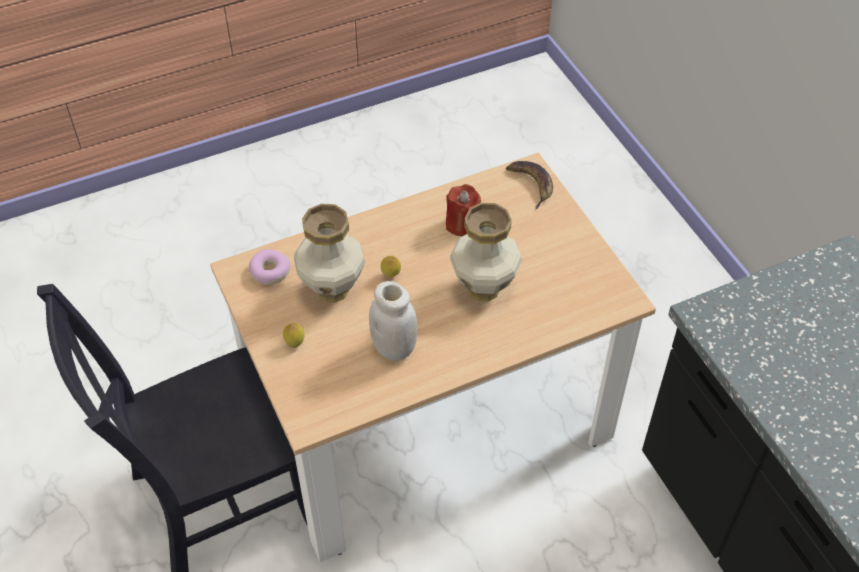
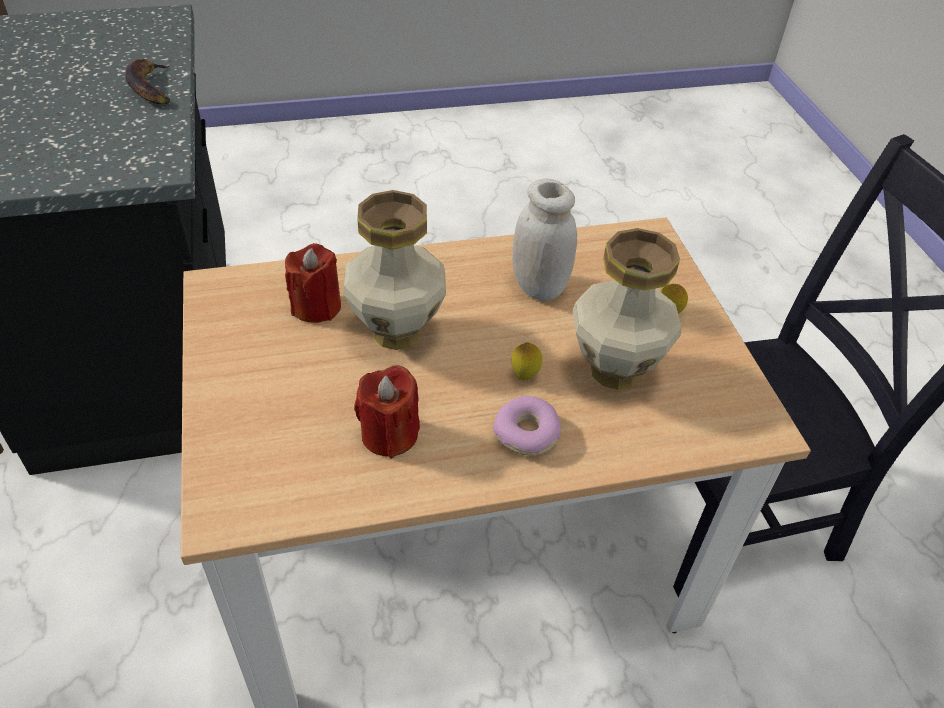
camera: 170 degrees left, 5 degrees down
(269, 272) = (711, 415): donut -> donut (527, 433)
(531, 184) = (236, 485): banana -> banana (151, 88)
(546, 298) = (316, 306): none -> red candle

